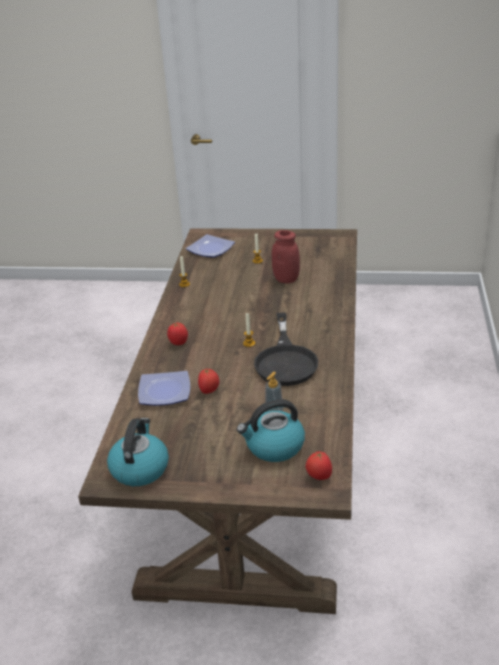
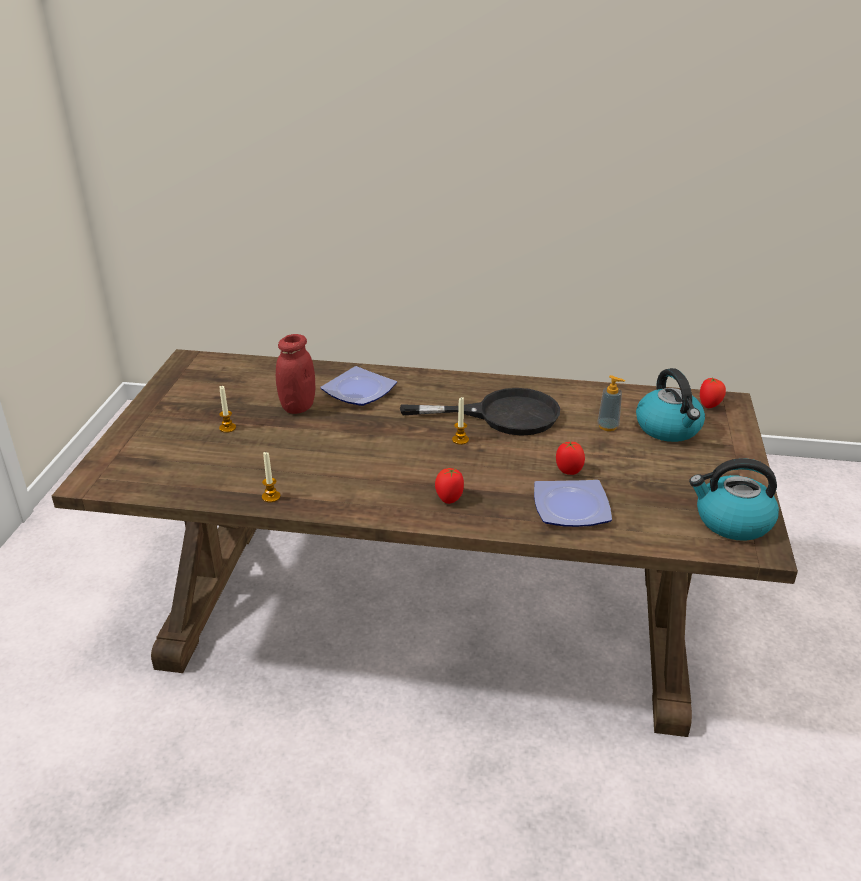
camera: 90 degrees left, 0 degrees up
(210, 249) = (156, 471): plate -> plate (357, 391)

